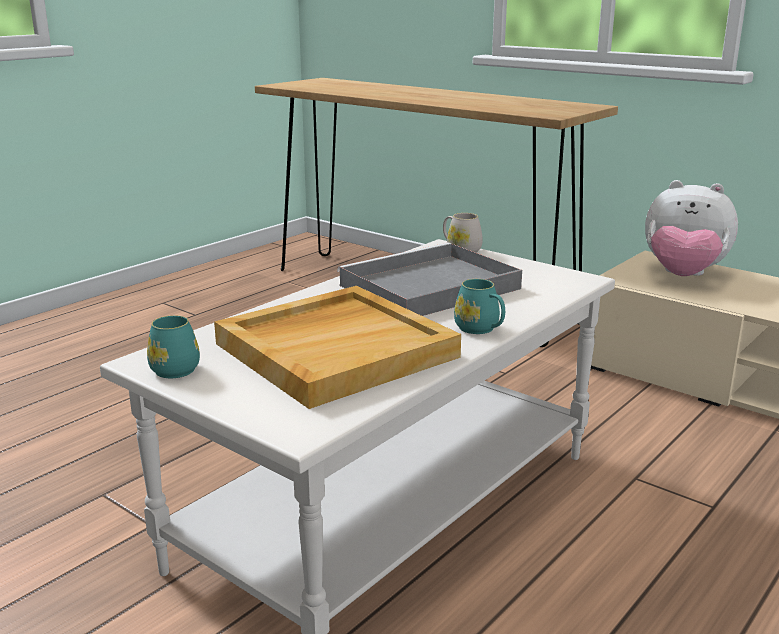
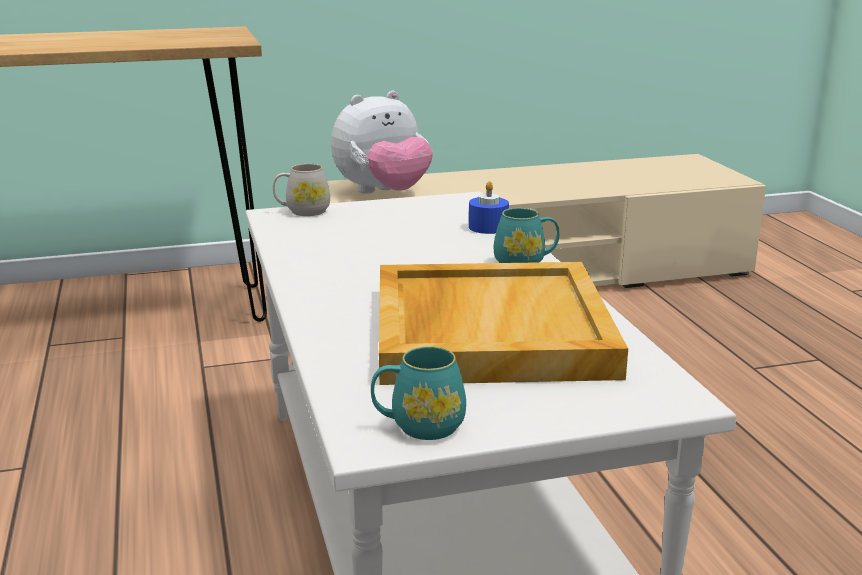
camera: 55 degrees left, 0 degrees up
(427, 288) = (384, 252): grey tray -> none
(534, 301) = (488, 227): none -> blue candle

